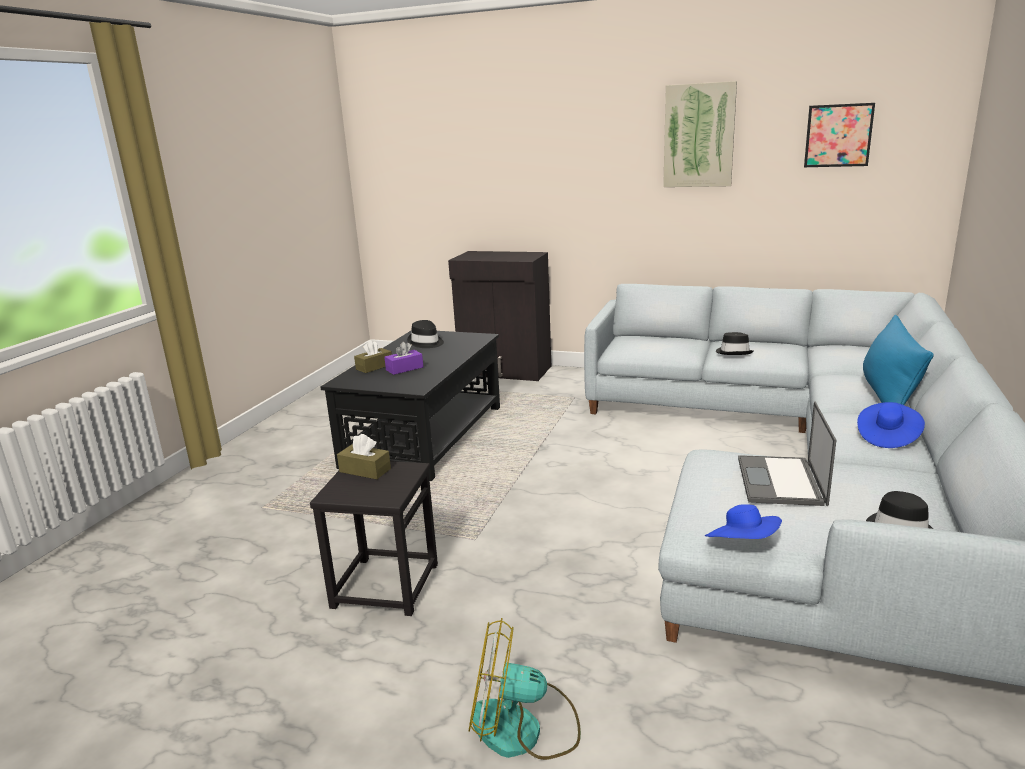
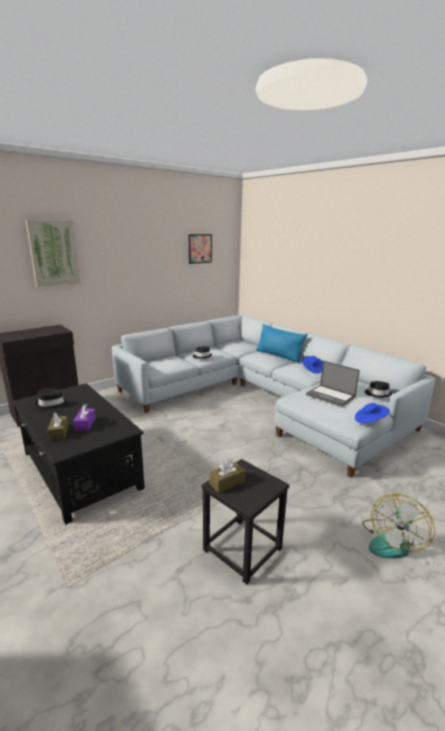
camera: 60 degrees left, 0 degrees up
(699, 135) = (142, 248): picture -> picture (53, 253)

